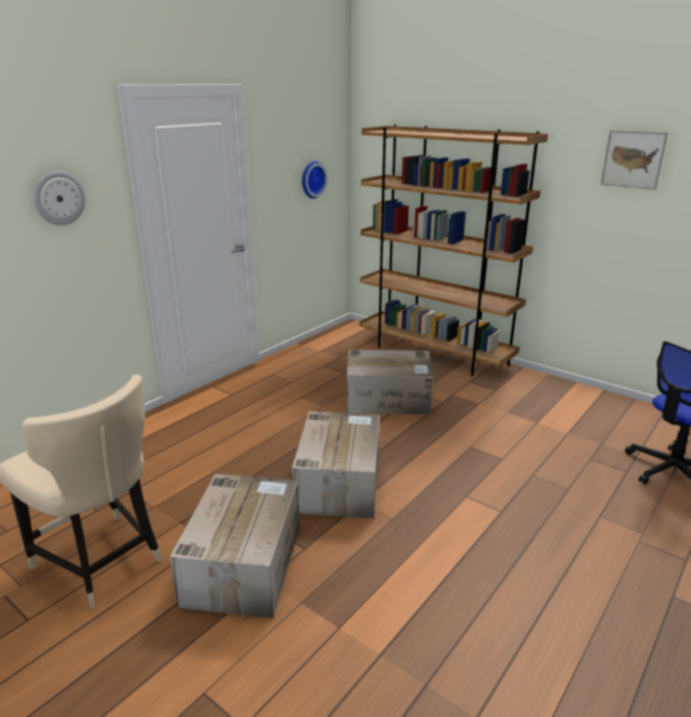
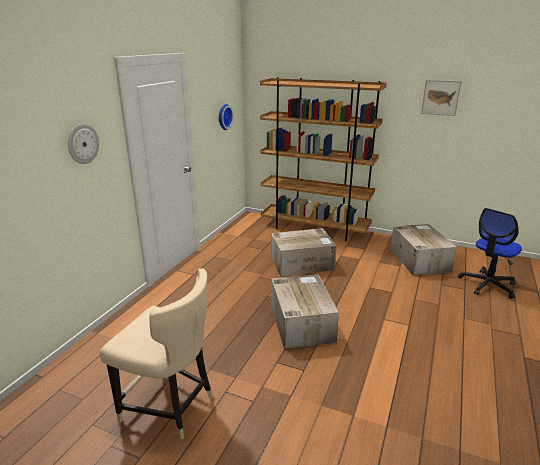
camera: 15 degrees left, 0 degrees up
(244, 562) = (270, 387): cardboard box -> cardboard box (418, 259)

